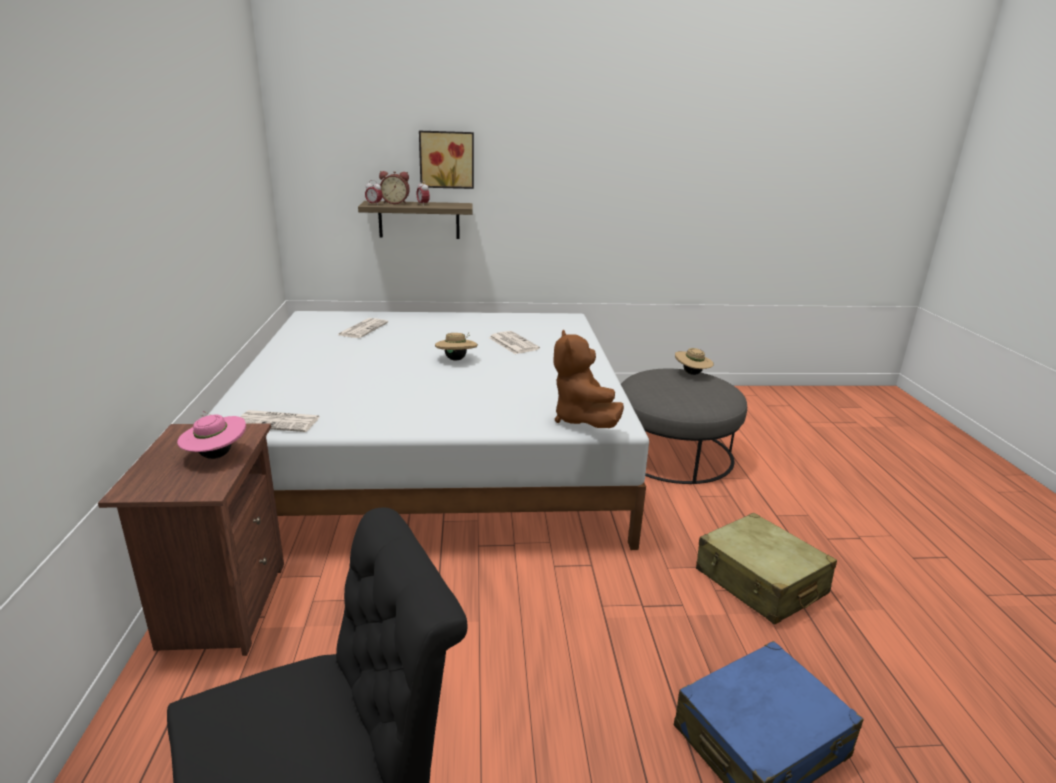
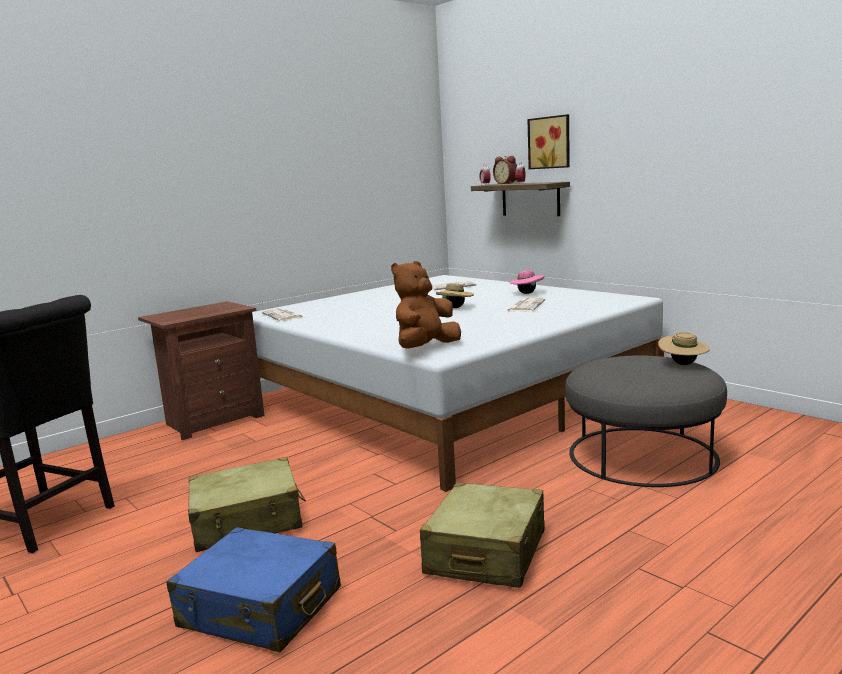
camera: 55 degrees right, 10 degrees down
(216, 455) = (205, 313): pink hat -> pink hat (527, 293)
(568, 685) = (247, 521): none -> beige suitcase

